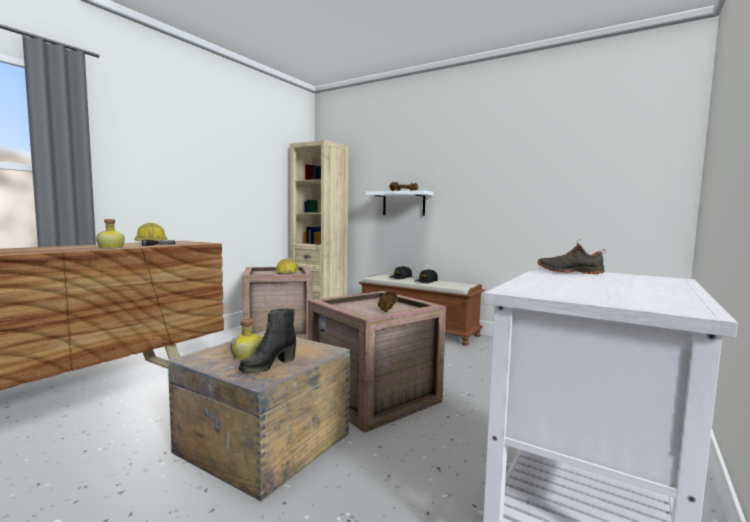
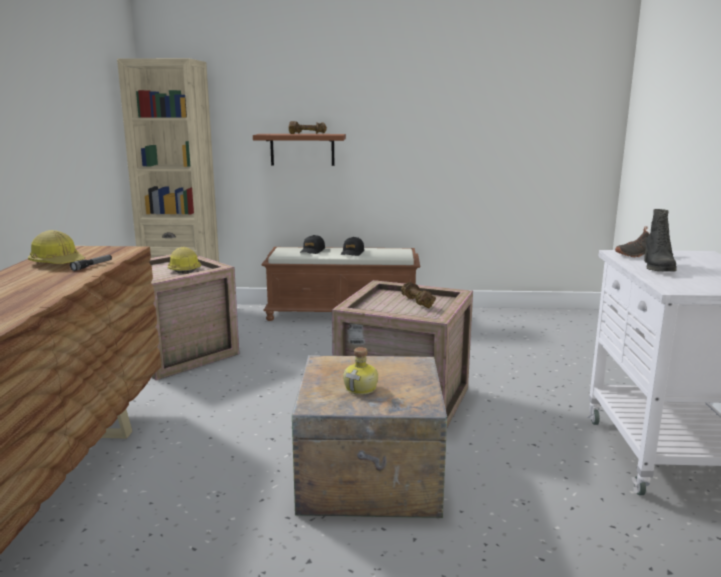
camera: 30 degrees left, 10 degrees up
(111, 247) = (60, 284): bottle -> none
(268, 366) = (402, 392): black boot -> black boot (657, 267)
(403, 203) = (302, 149): white shelf -> brown shelf

